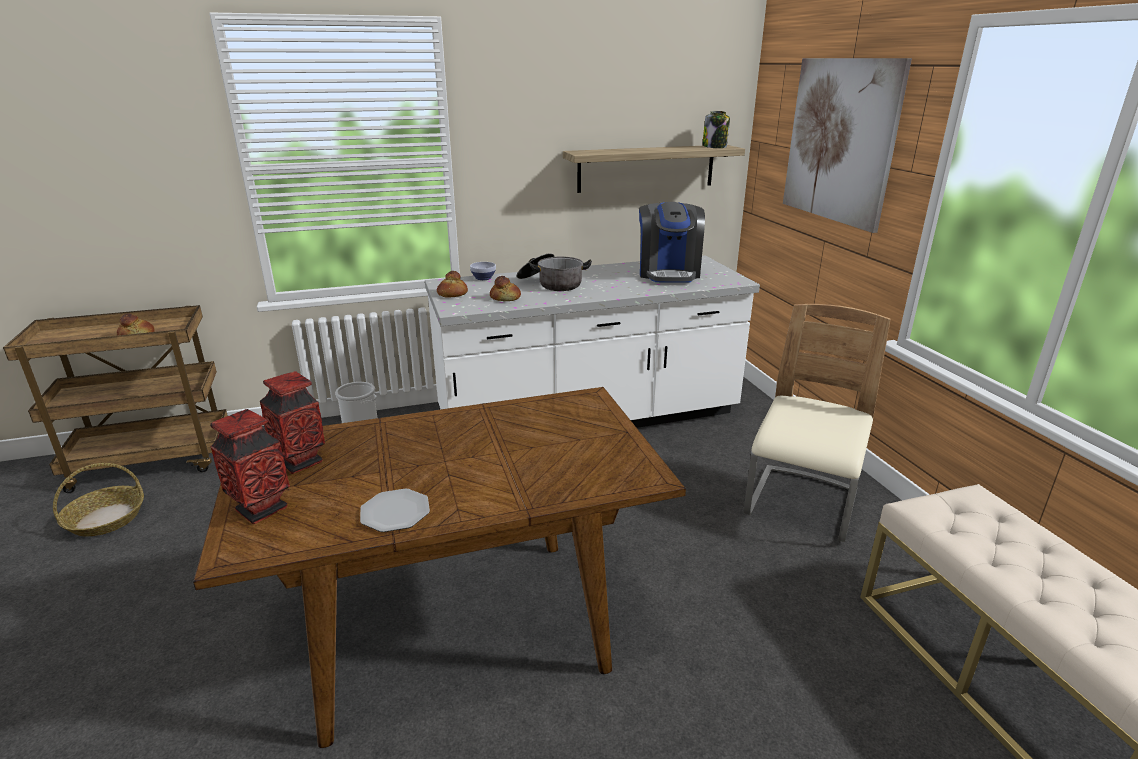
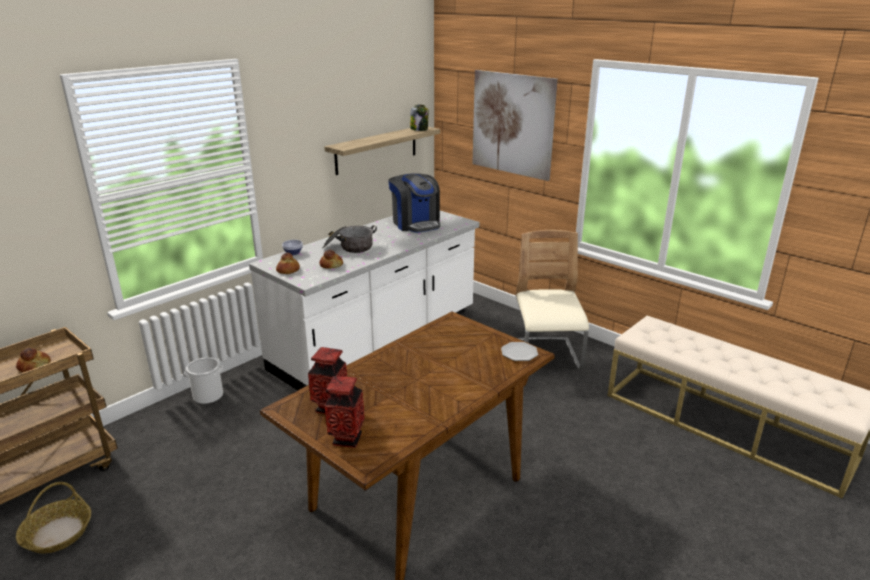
camera: 30 degrees left, 0 degrees up
(394, 512) = (427, 414): plate -> plate (519, 353)

